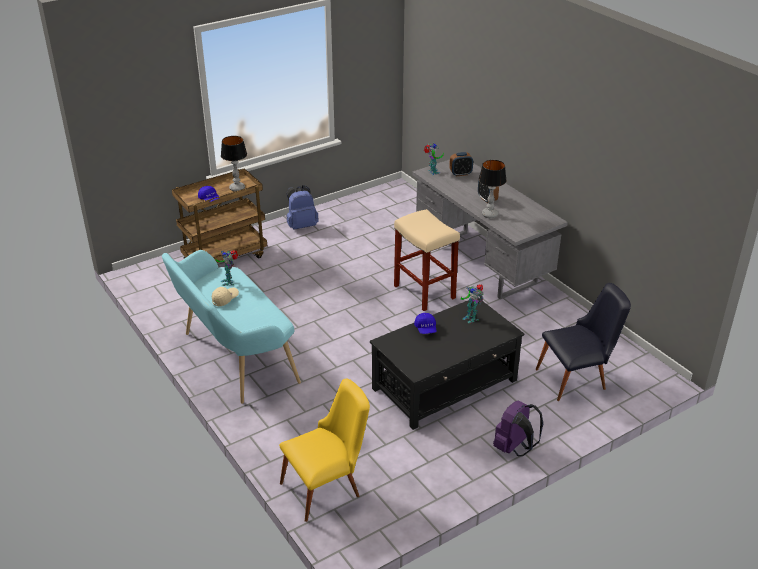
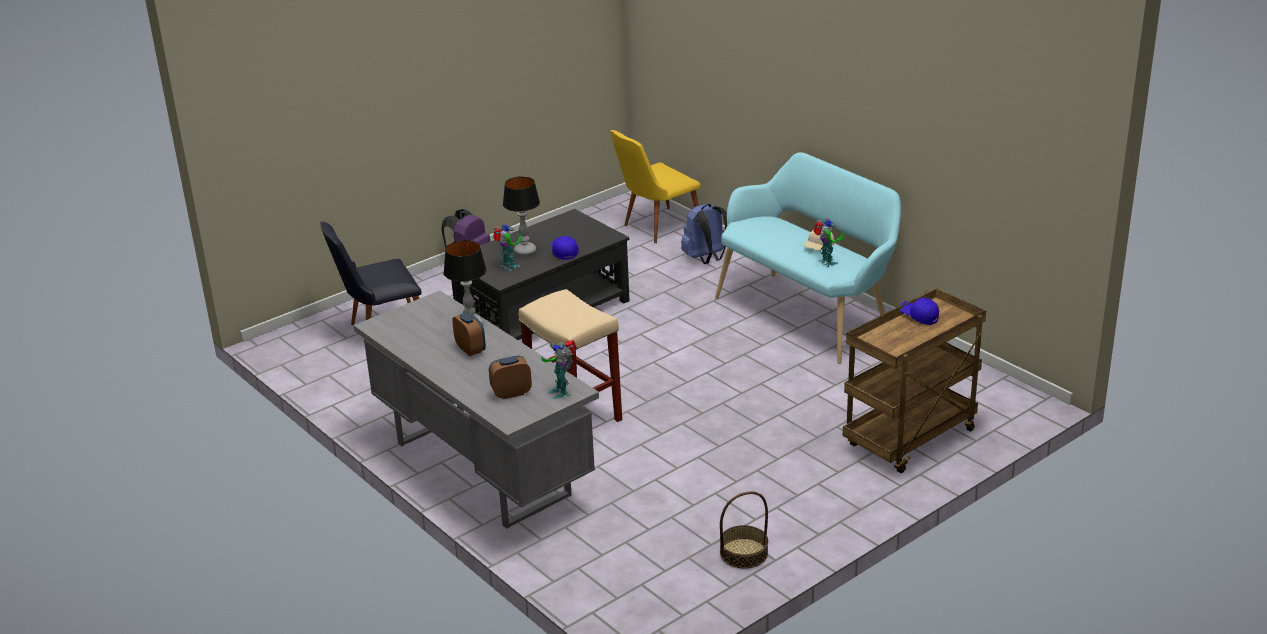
camera: 175 degrees right, 5 degrees down
(237, 188) = (888, 338): table lamp -> table lamp (525, 251)
(301, 225) = (811, 513): blue backpack -> blue backpack (706, 258)
(344, 211) = (743, 553): none -> basket

